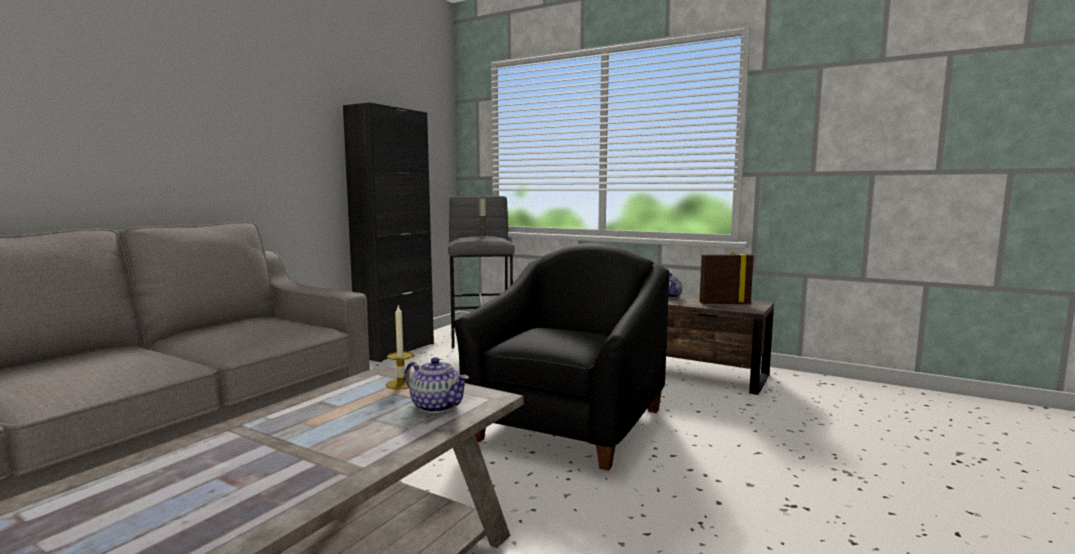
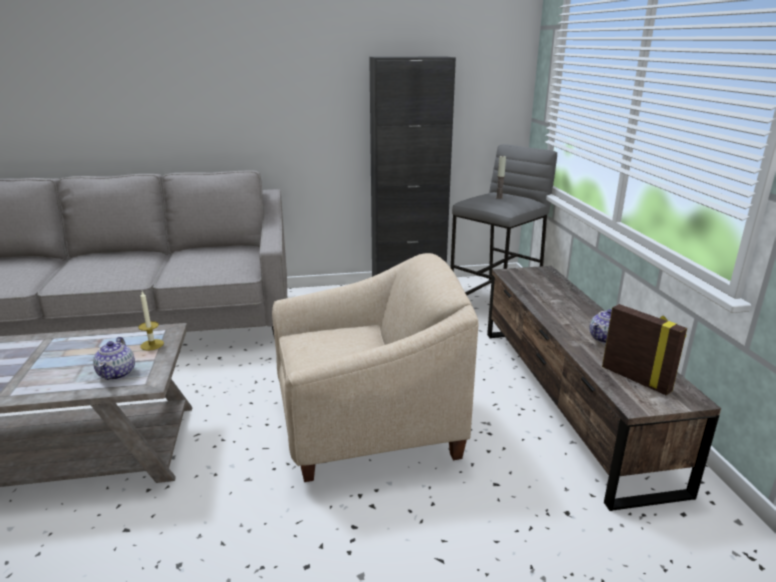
camera: 50 degrees right, 15 degrees up
(568, 425) = (368, 426): black armchair -> beige armchair

